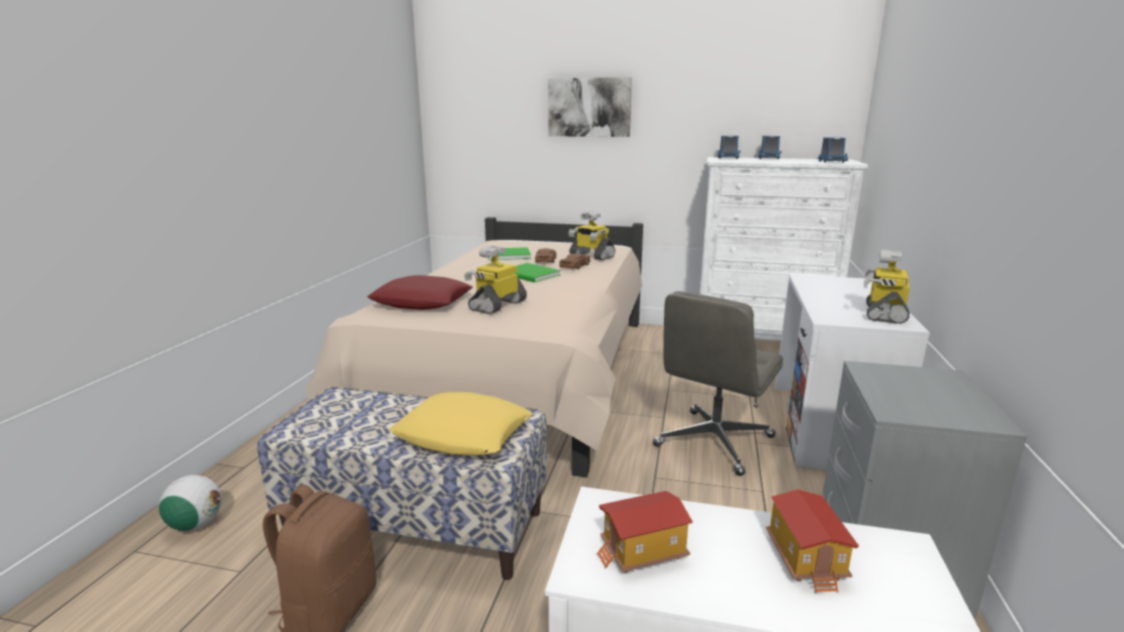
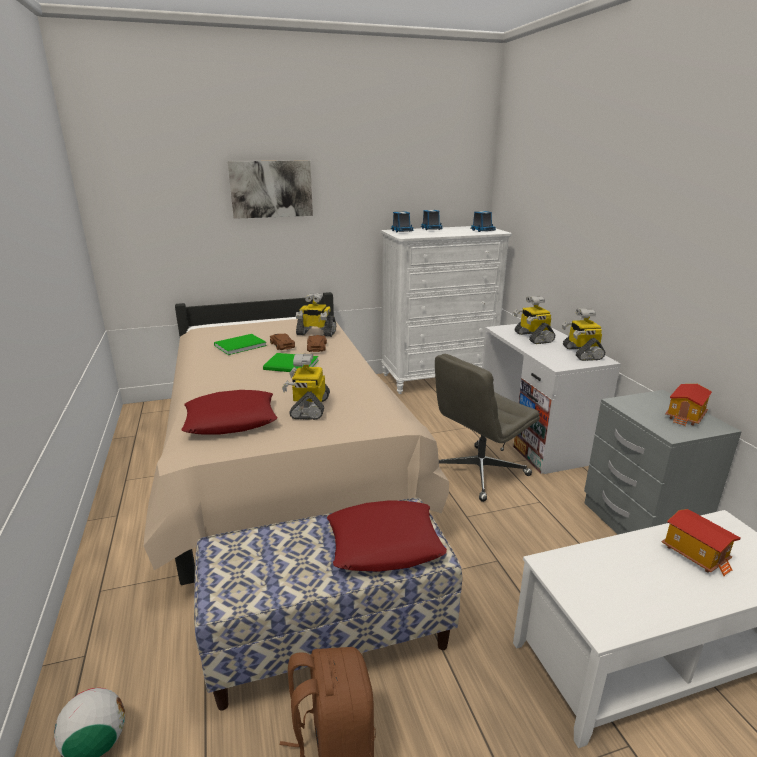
camera: 30 degrees left, 5 degrees up
(463, 434) = (384, 543): yellow pillow -> red pillow
(643, 553) = (617, 593): toy house -> toy house (686, 416)
(714, 442) = (479, 473): grey office chair -> grey office chair turned 45 degrees clockwise
(837, 290) = (532, 337): none -> toy robot

